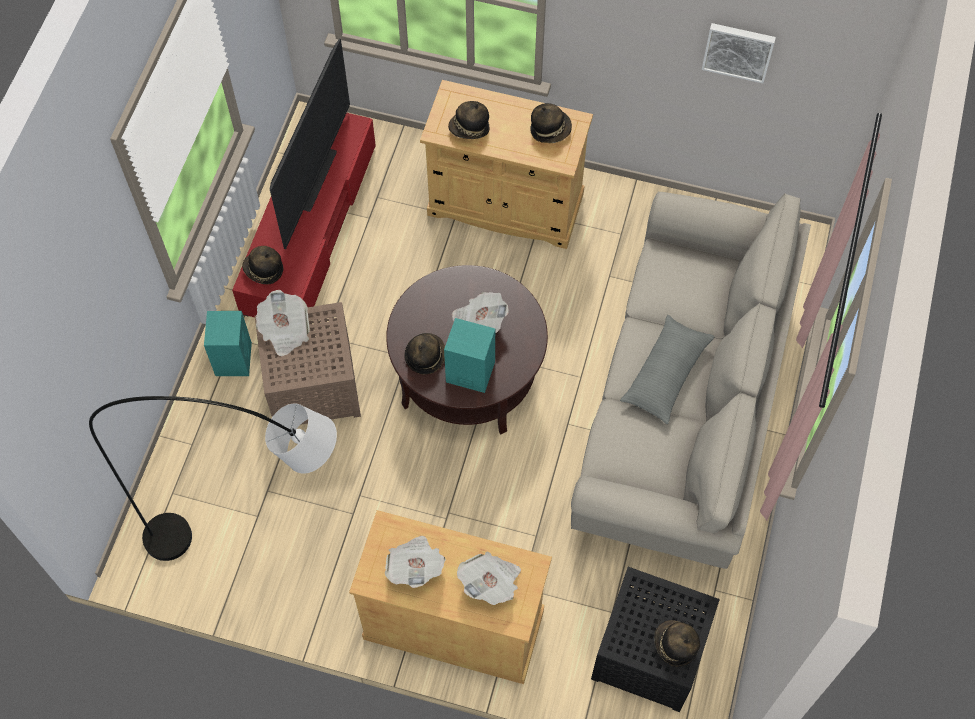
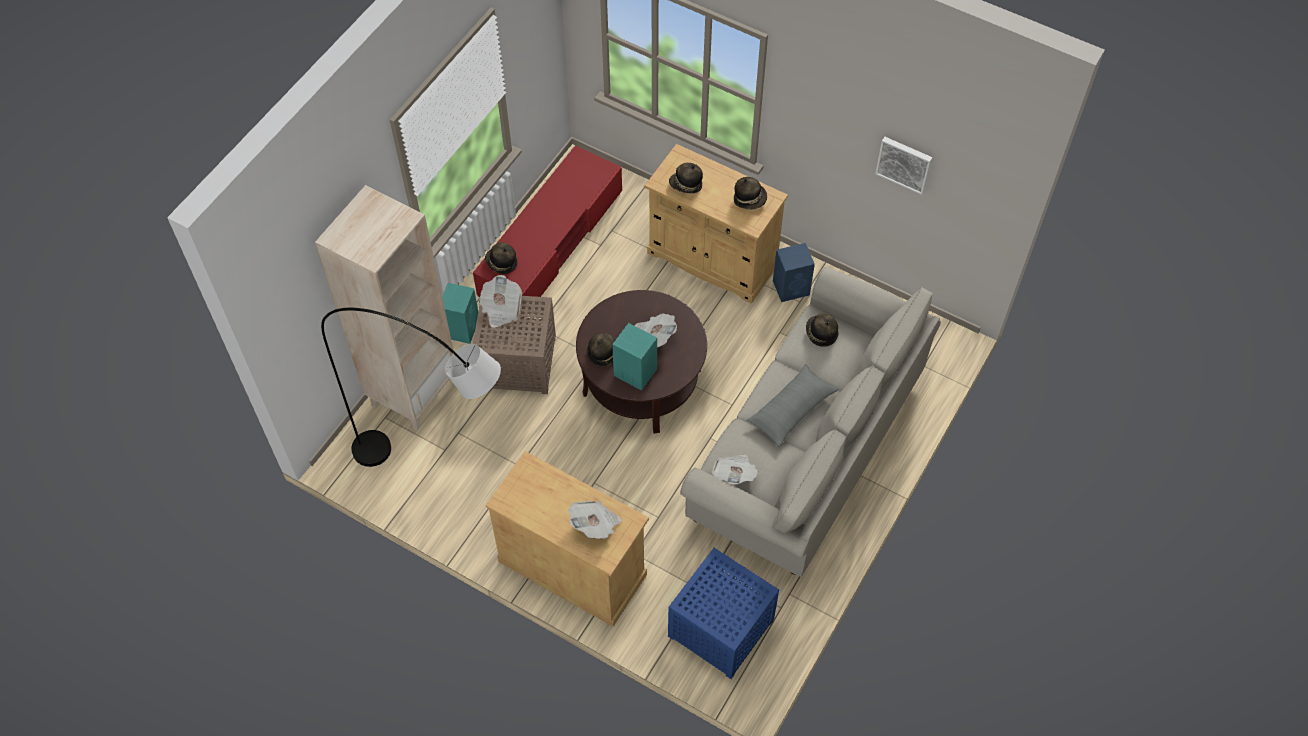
camera: 15 degrees right, 5 degrees down
(198, 453) = (413, 392): none -> beige bookcase
(316, 179) = (563, 203): television -> none
(415, 566) = (541, 499): newspaper -> newspaper (735, 474)
(607, 219) = (792, 288): none -> blue speaker
(650, 655) = (721, 630): black side table -> blue side table
(675, 645) = (732, 615): hat -> hat (820, 333)

